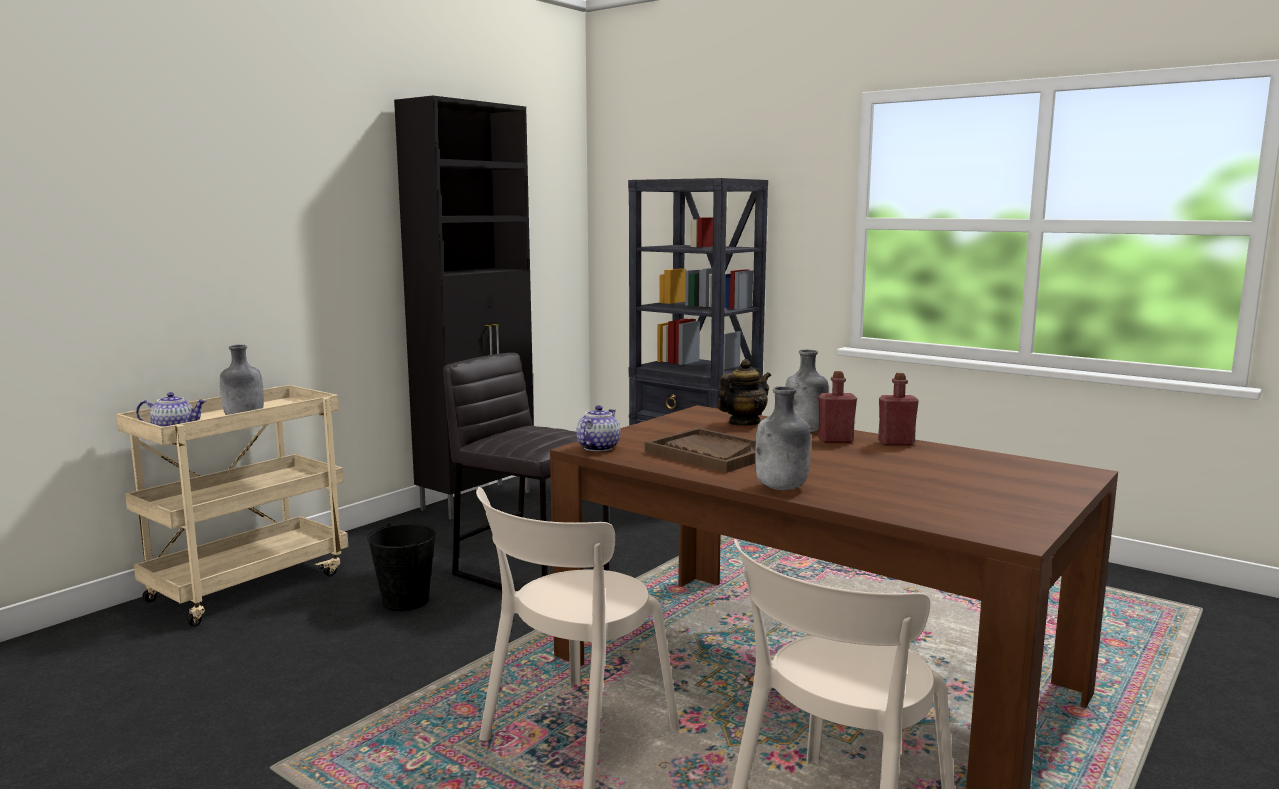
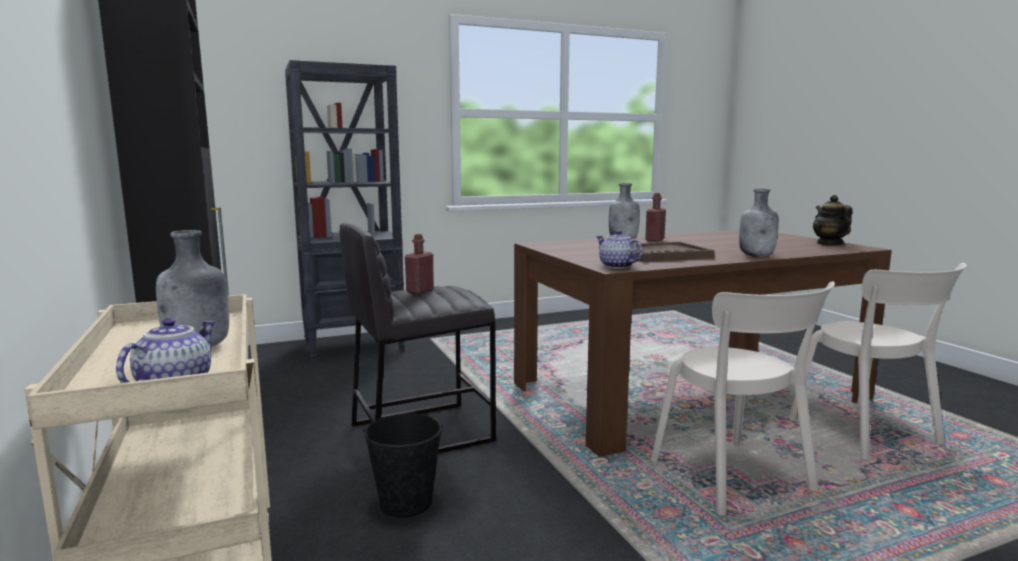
camera: 60 degrees left, 0 degrees up
(743, 423) = (587, 243): teapot -> teapot (829, 244)
(896, 443) = (671, 236): red bottle -> red bottle (420, 291)

